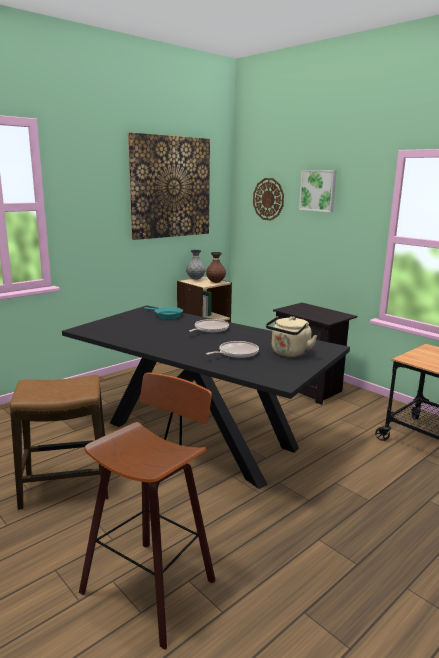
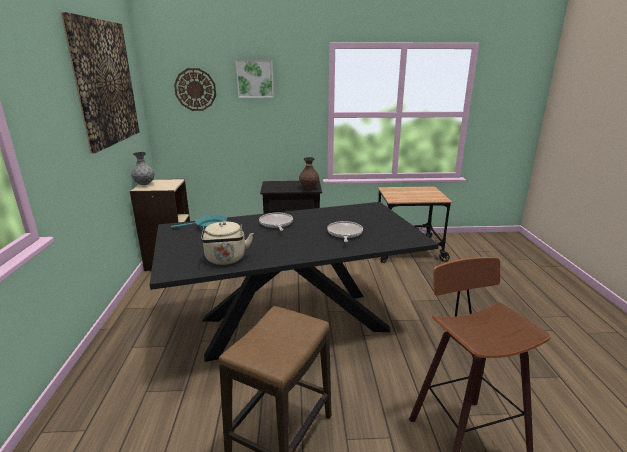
camera: 50 degrees left, 5 degrees up
(215, 282) = (172, 182): brown vase -> brown vase (309, 188)
(289, 353) = (369, 220): beige kettle -> beige kettle (226, 259)

